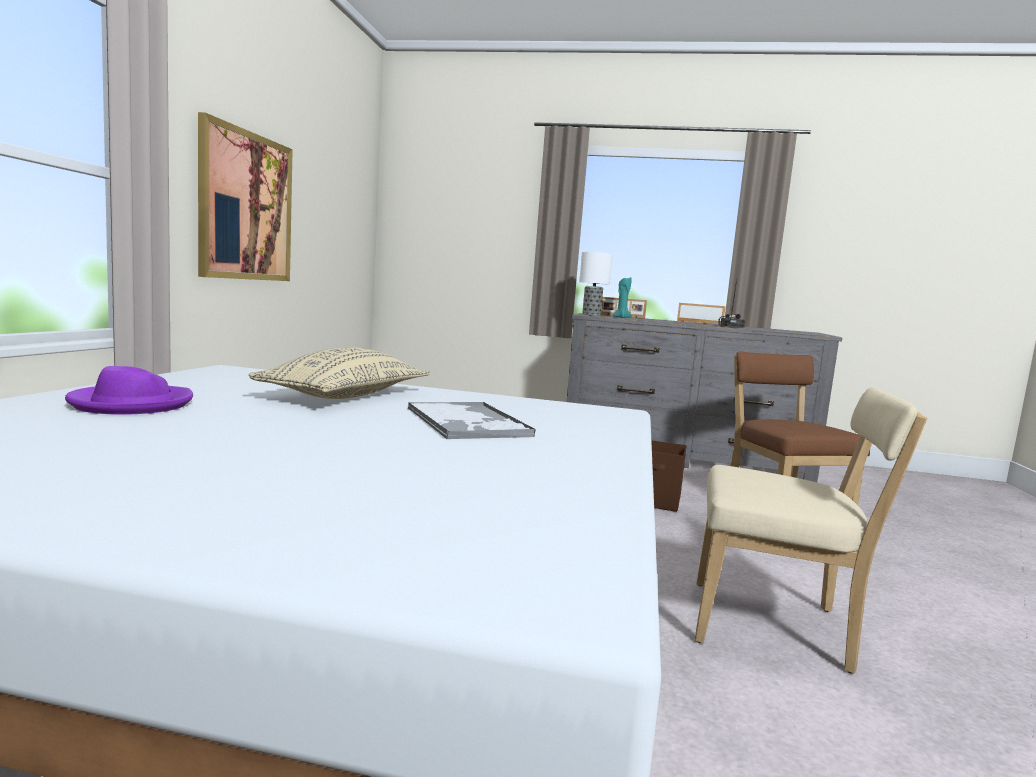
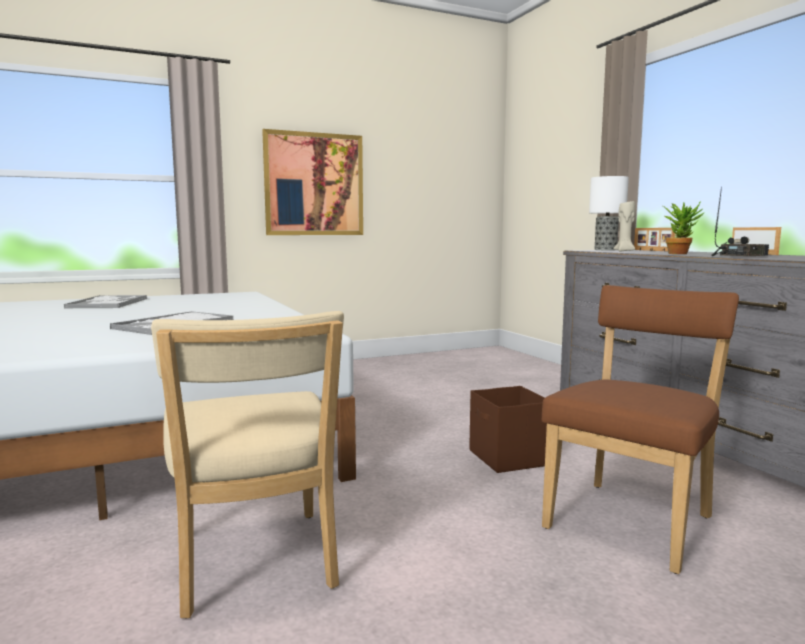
camera: 55 degrees right, 0 degrees up
(132, 404) = (108, 303): purple hat -> tray
(346, 396) = (208, 308): beige pillow -> none
(621, 317) = (624, 251): turquoise candle -> beige candle
(681, 322) = (680, 253): none -> potted plant

